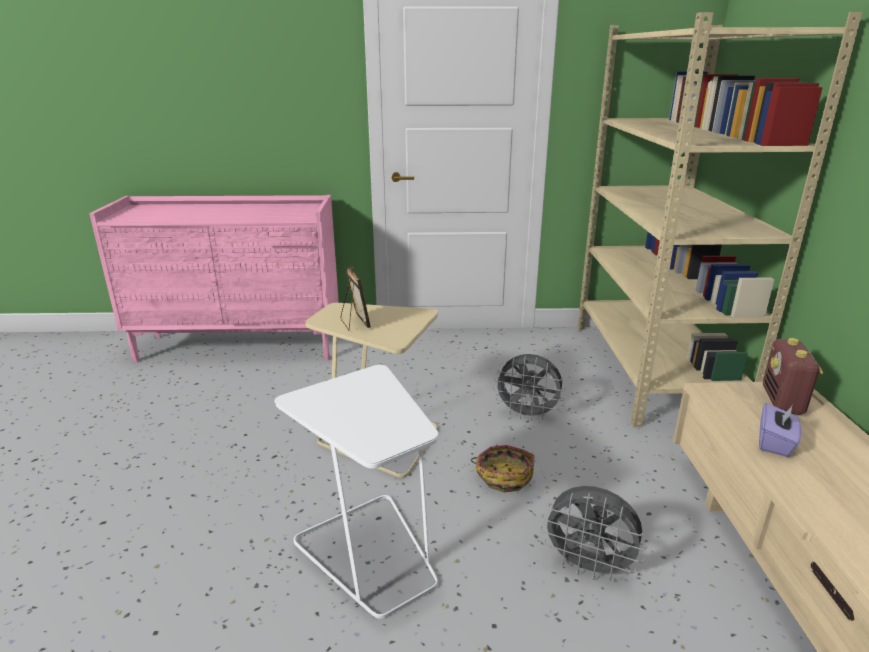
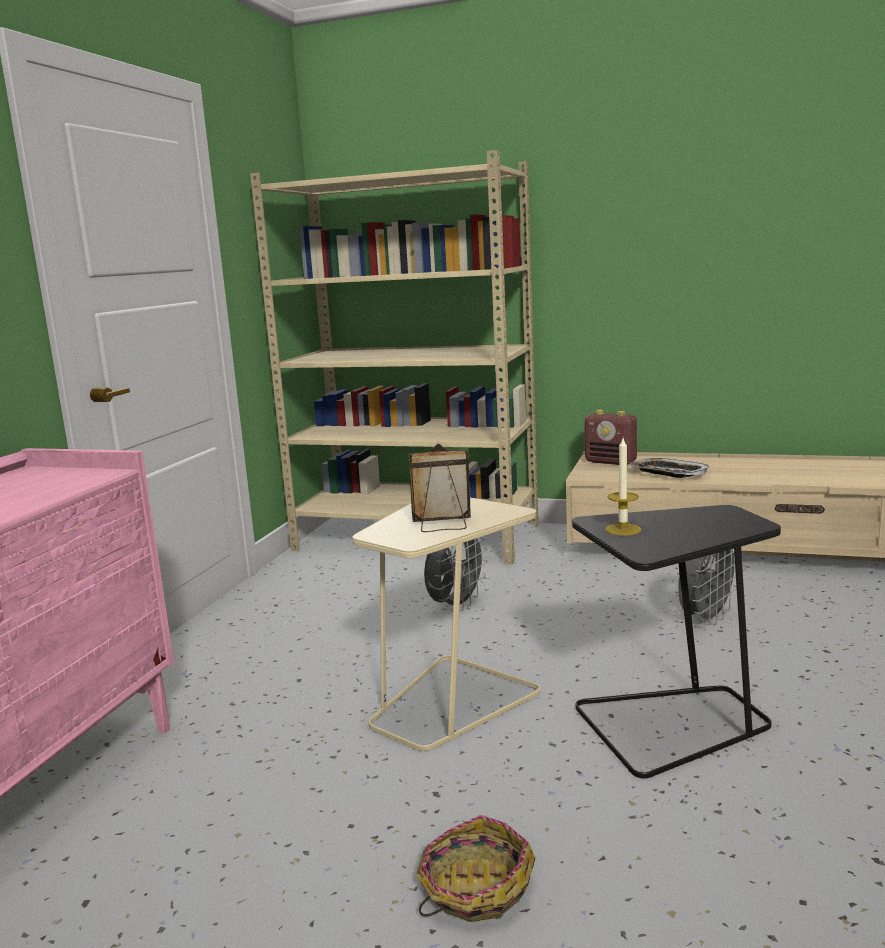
camera: 70 degrees left, 10 degrees down
(352, 386) = (623, 529): none -> candle
(371, 554) = (672, 725): white side table -> black side table
(504, 476) = (562, 634): basket -> basket (474, 889)
(775, 443) = (668, 473): purple tissue box -> tray

